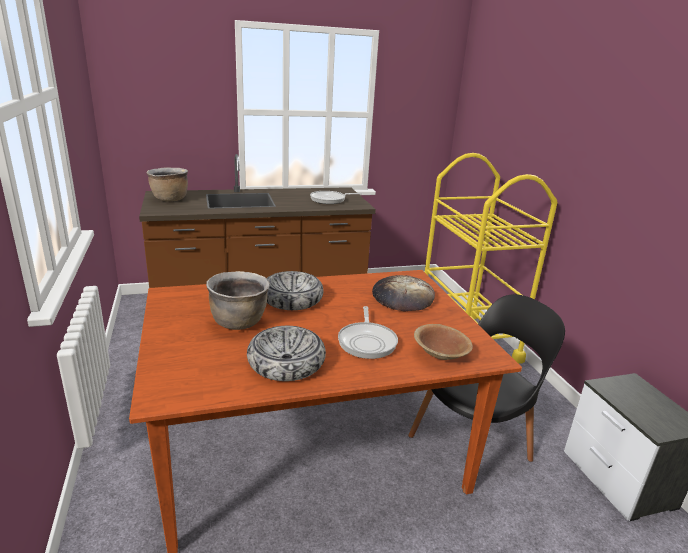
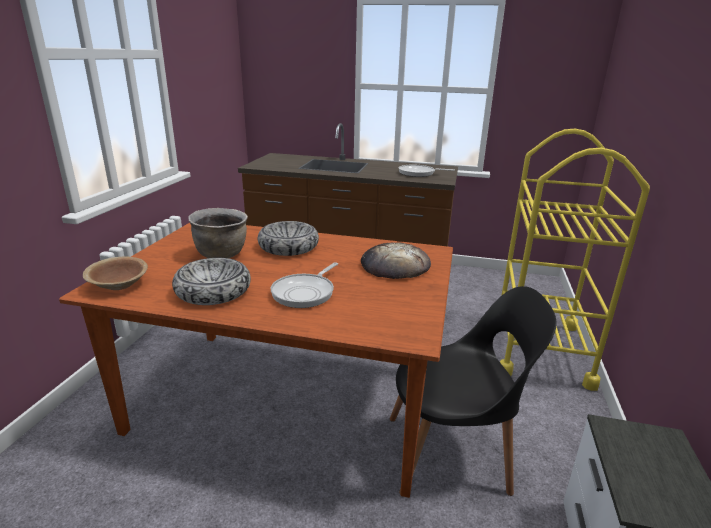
camera: 30 degrees right, 0 degrees up
(169, 199) = (278, 159): brown cooking pot -> none
(440, 354) = (362, 320): brown bowl -> brown bowl (119, 285)

